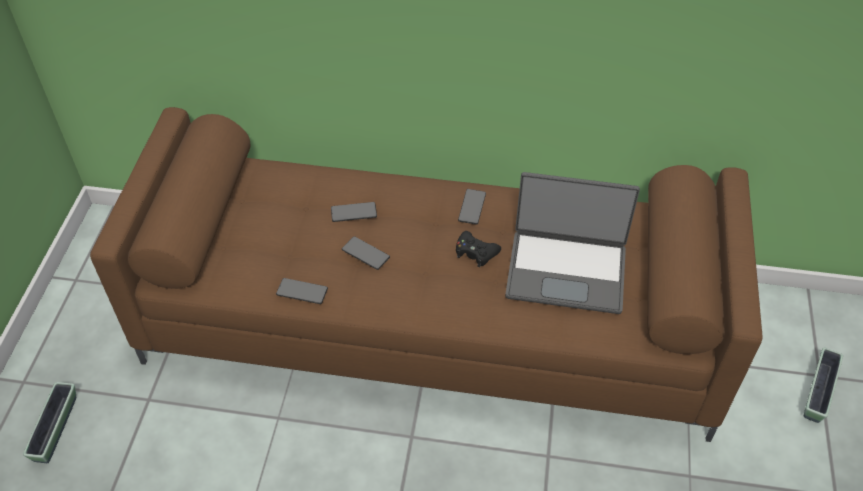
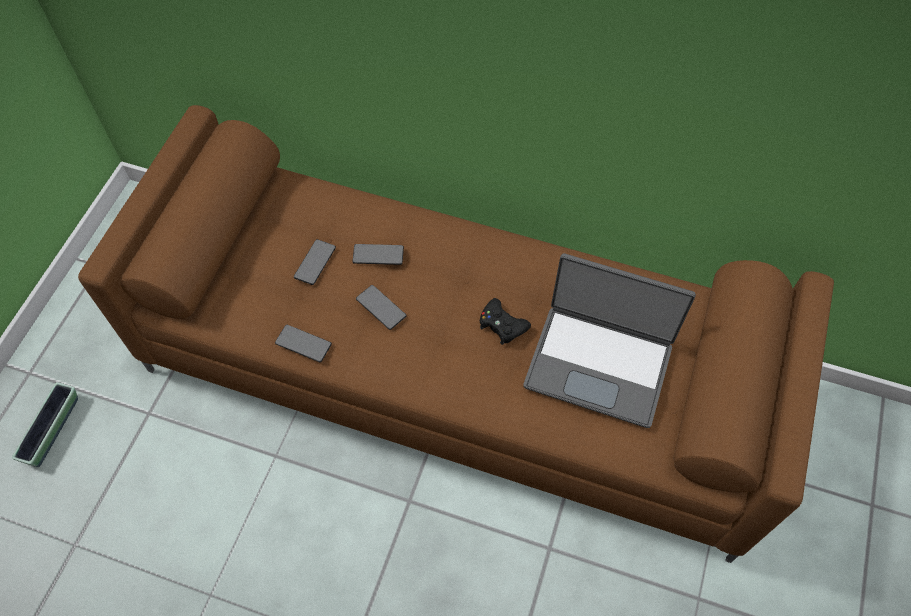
camera: 10 degrees right, 10 degrees up
(472, 207) = (510, 267): phone -> phone (315, 262)
(818, 391) = (866, 524): planter -> none

